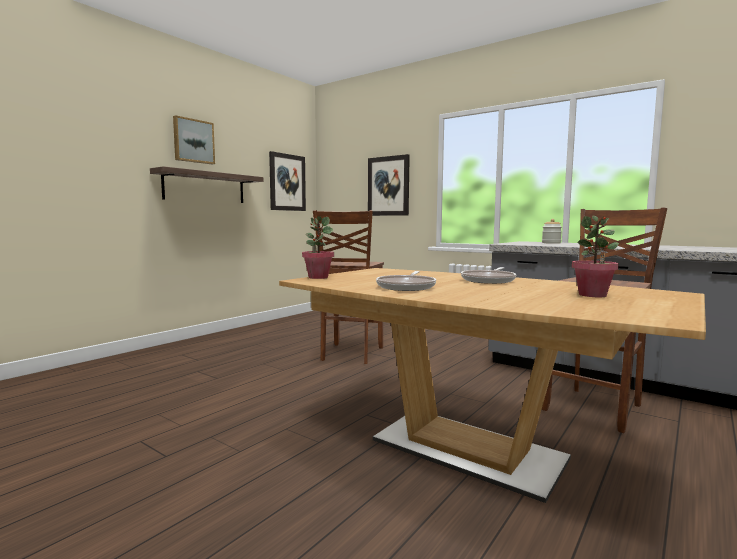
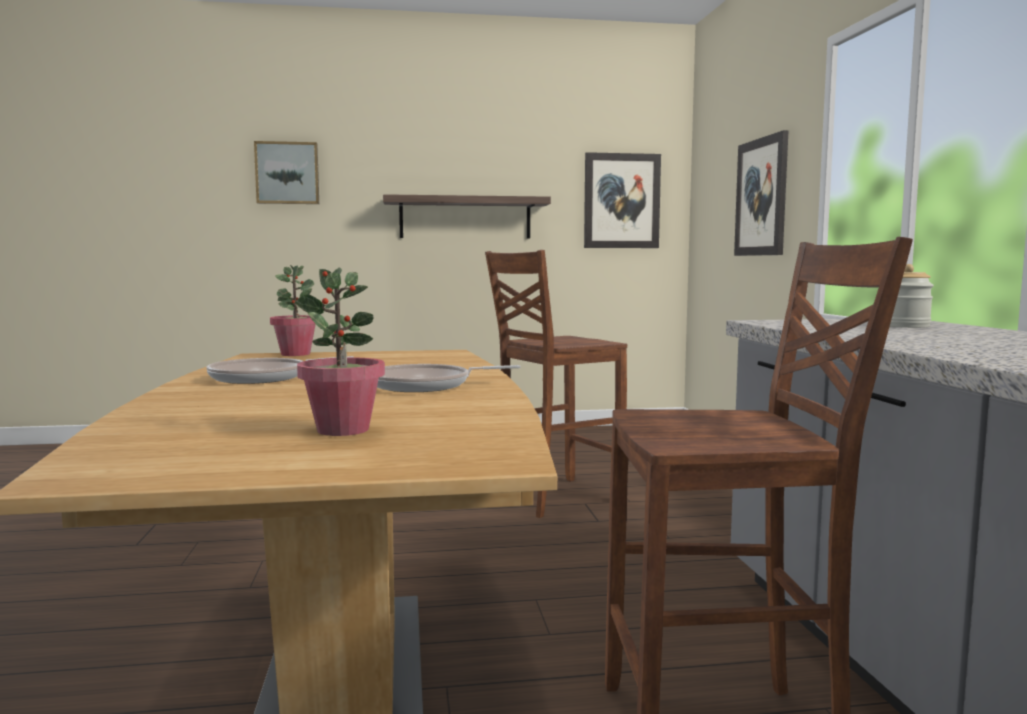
camera: 45 degrees right, 0 degrees up
(193, 141) = (449, 153): picture -> picture (287, 173)

